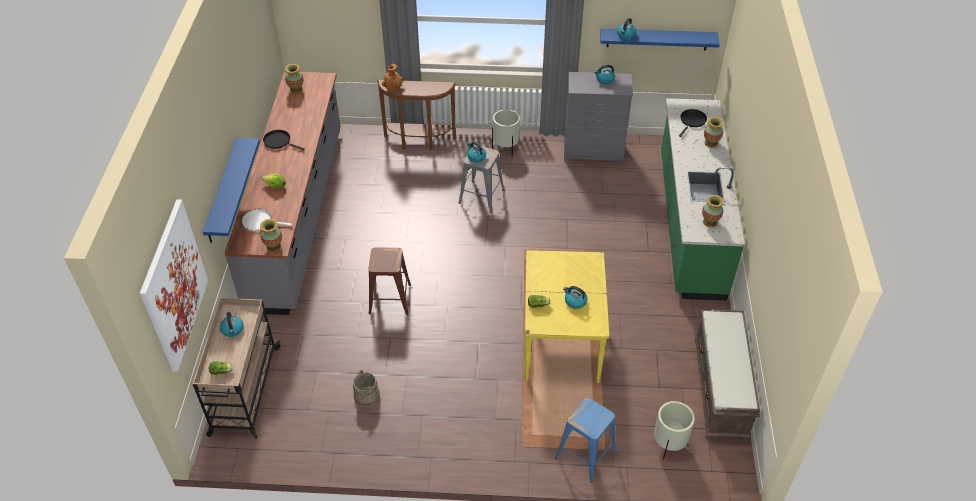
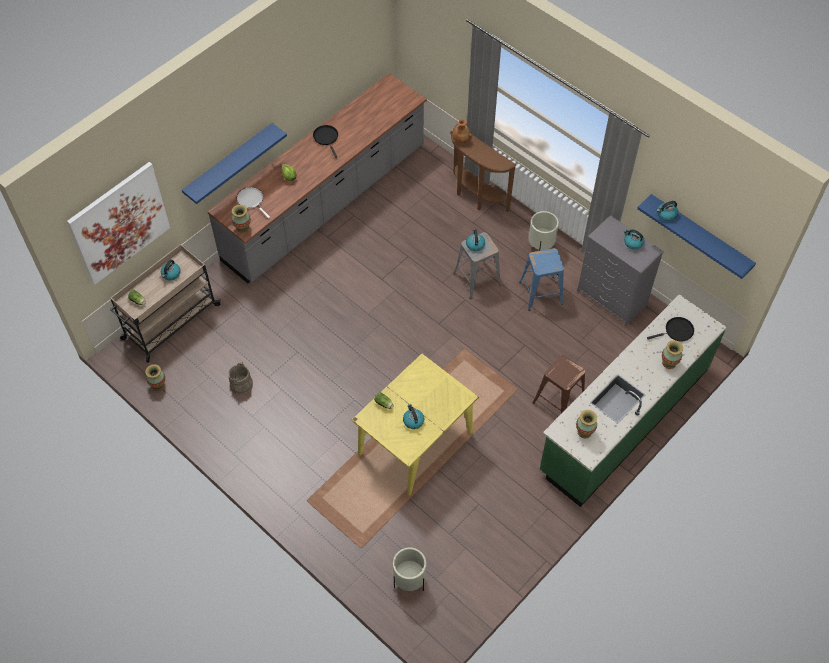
camera: 40 degrees right, 10 degrees up
(296, 90) = (381, 97): vase -> vase (158, 385)
(389, 299) = (326, 319): brown stool -> brown stool (558, 401)
(586, 455) = (344, 541): blue stool -> blue stool (541, 293)
(721, 389) = (494, 572): brown bench -> none

